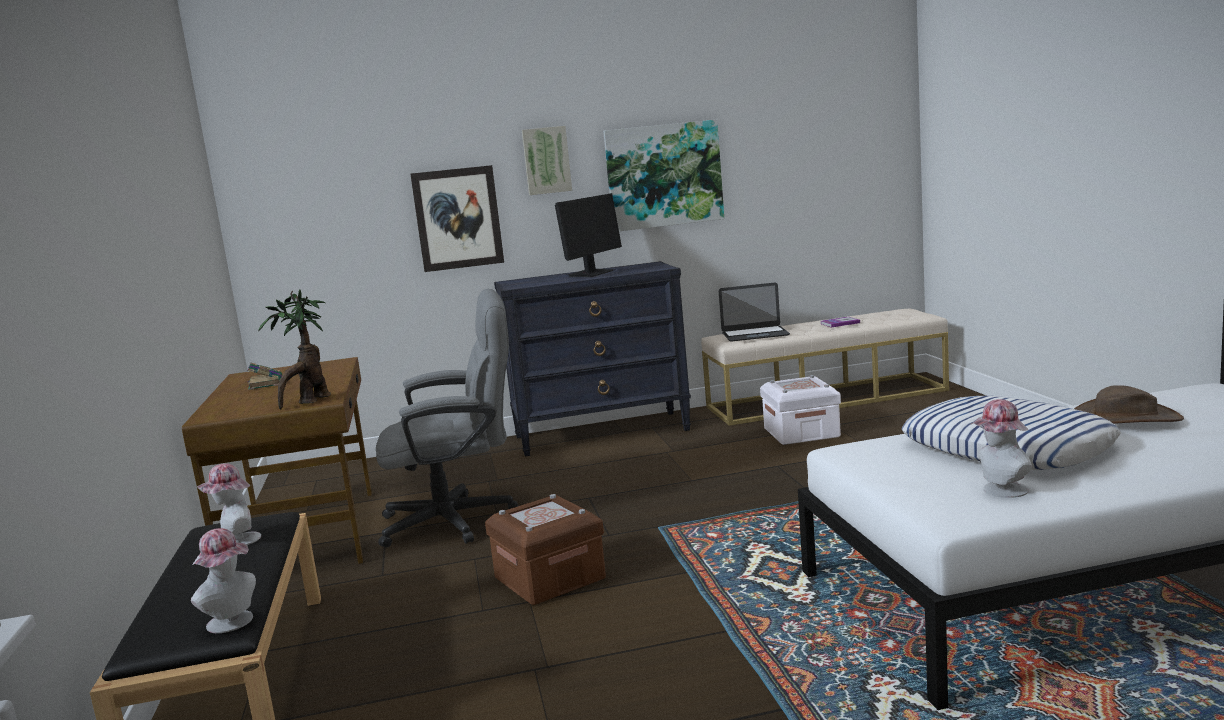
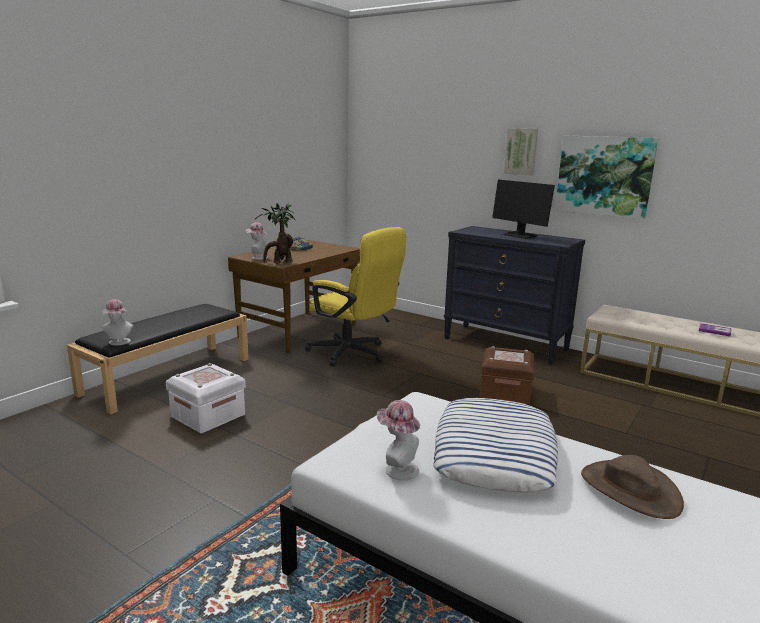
camera: 45 degrees right, 5 degrees up
(237, 541) = (194, 314): hat -> hat (257, 257)
(458, 218) = (460, 180): picture -> none
(461, 519) = (354, 354): grey office chair -> yellow office chair
(550, 578) = (319, 399): brown storage box -> brown storage box (505, 392)
(591, 274) = (520, 235): monitor -> monitor turned 60 degrees clockwise
(755, 334) = (634, 315): laptop -> none
(801, 432) = (610, 399): white storage box -> white storage box (208, 416)

